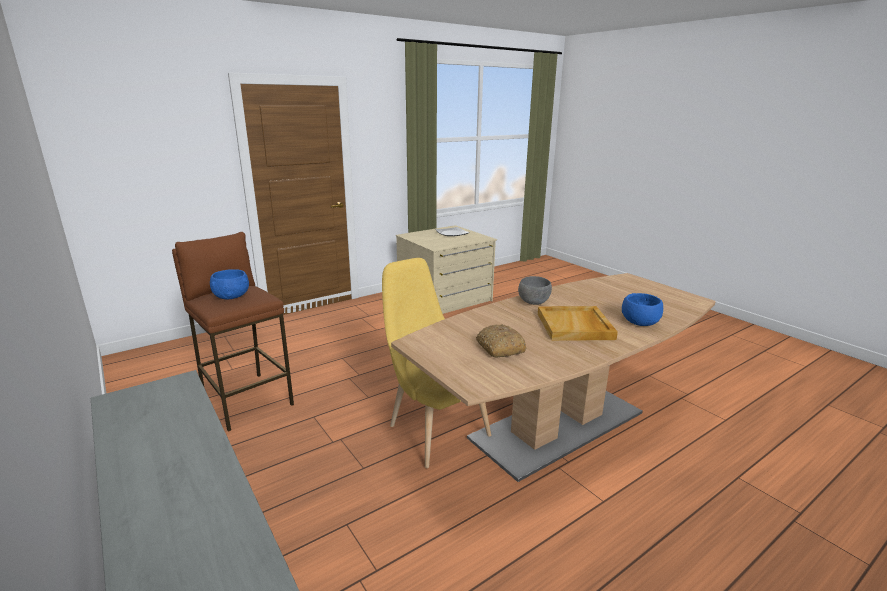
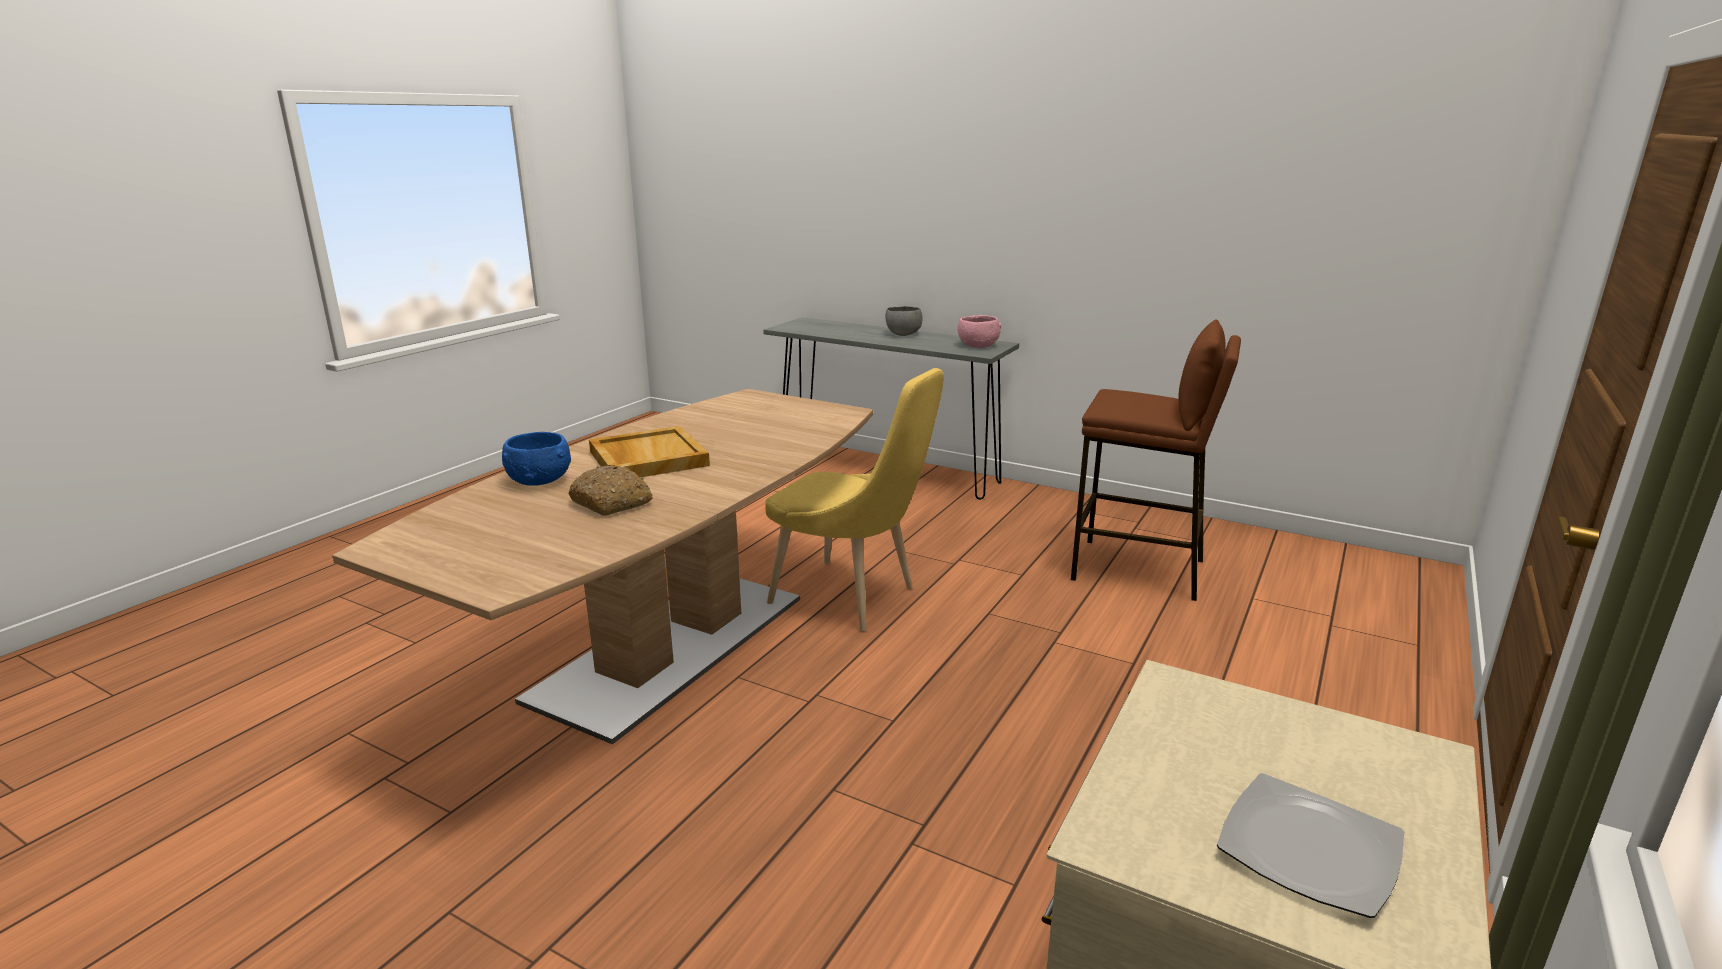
camera: 155 degrees right, 0 degrees up
(146, 401) = (977, 346): none -> pink bowl
(232, 296) = (1144, 401): blue bowl -> none
(499, 348) = (743, 422): bread -> bread (612, 502)
(534, 302) = (721, 482): grey bowl -> grey bowl (902, 334)

